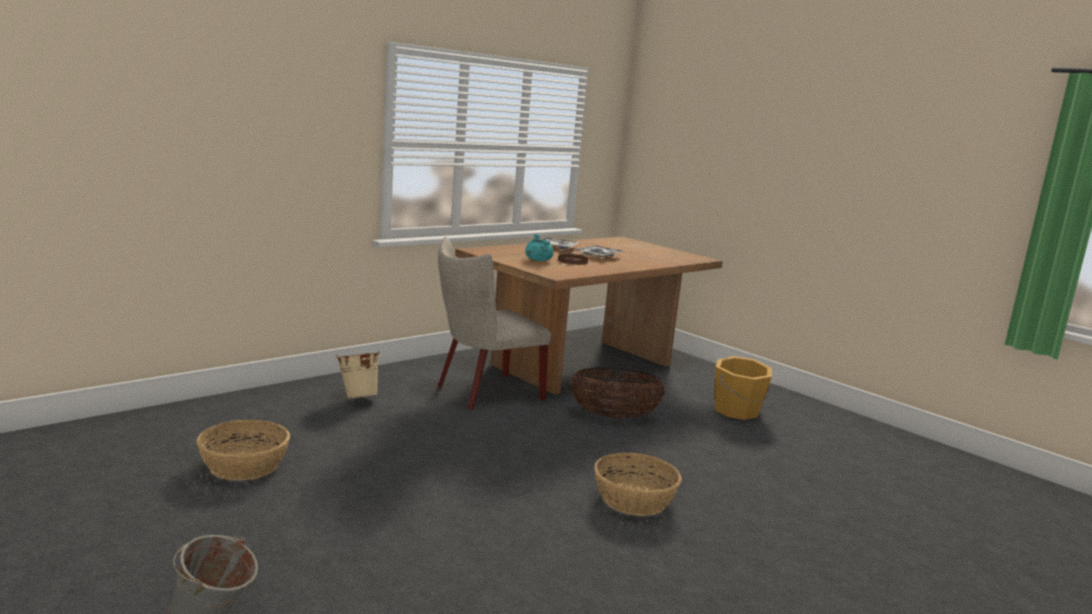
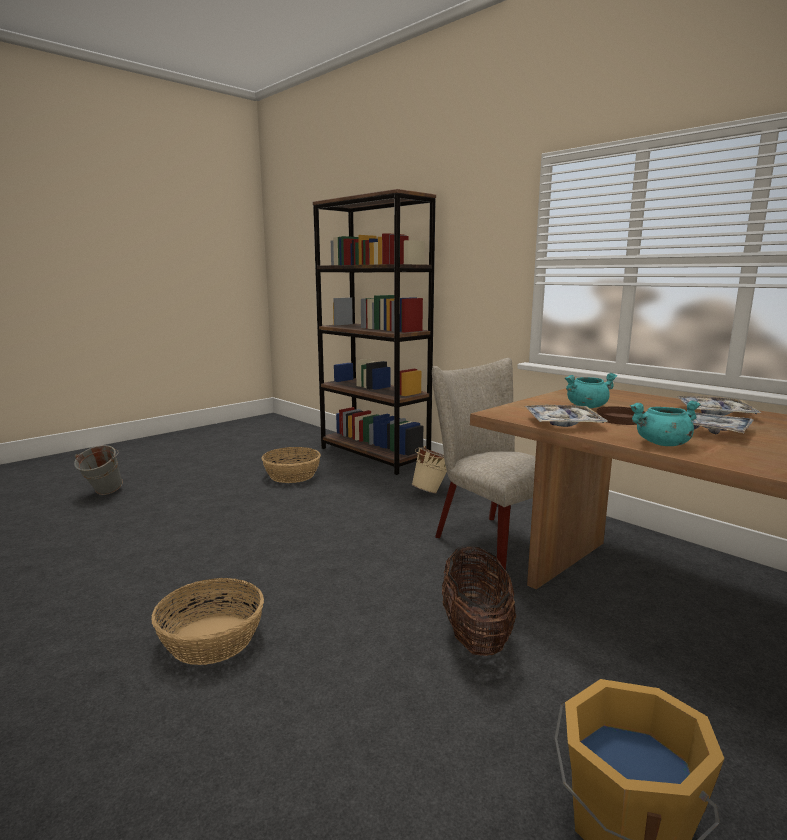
camera: 90 degrees right, 0 degrees up
(200, 412) = (374, 455): none -> brown bookcase
(584, 270) = (563, 423): none -> tray
(628, 266) = (662, 444): none -> turquoise cooking pot

